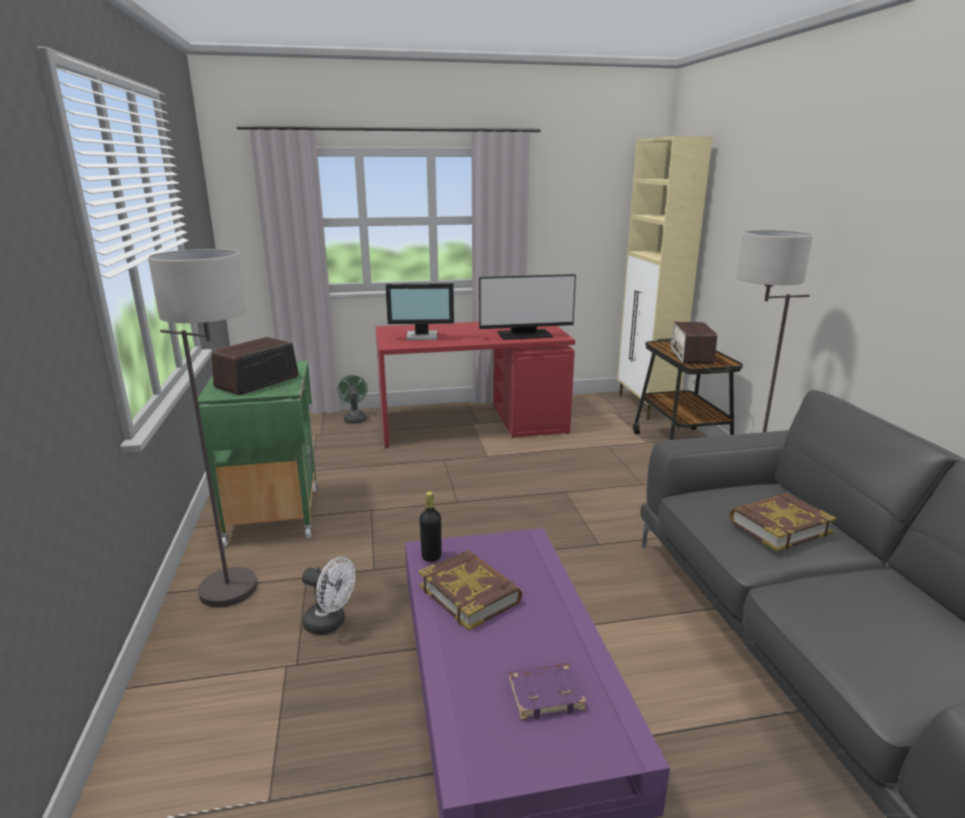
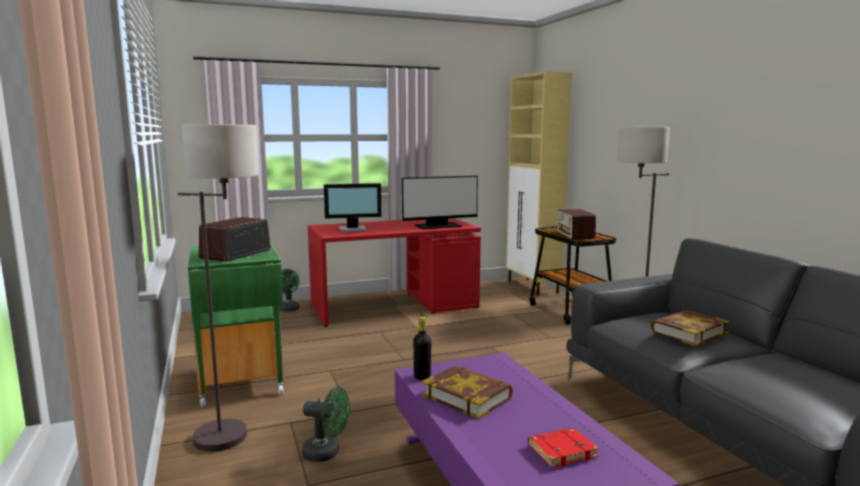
camera: 10 degrees left, 10 degrees down
(330, 624) = (327, 453): white fan -> green fan
(546, 694) = (562, 451): purple book -> red book

